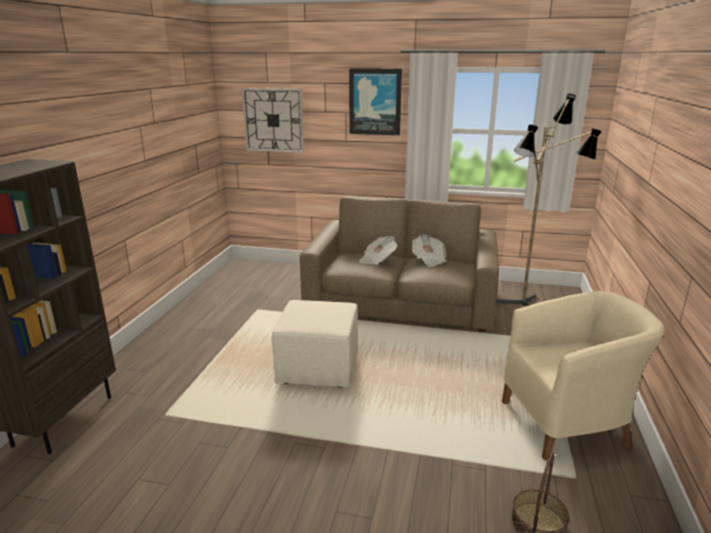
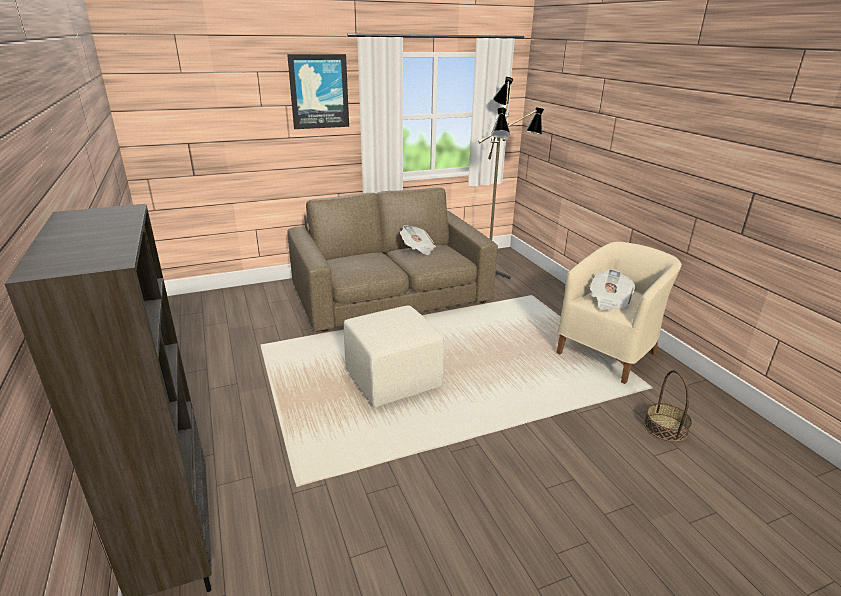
camera: 35 degrees left, 5 degrees up
(273, 120) = (196, 120): wall clock -> none
(377, 260) = (374, 259): newspaper -> newspaper (609, 301)

